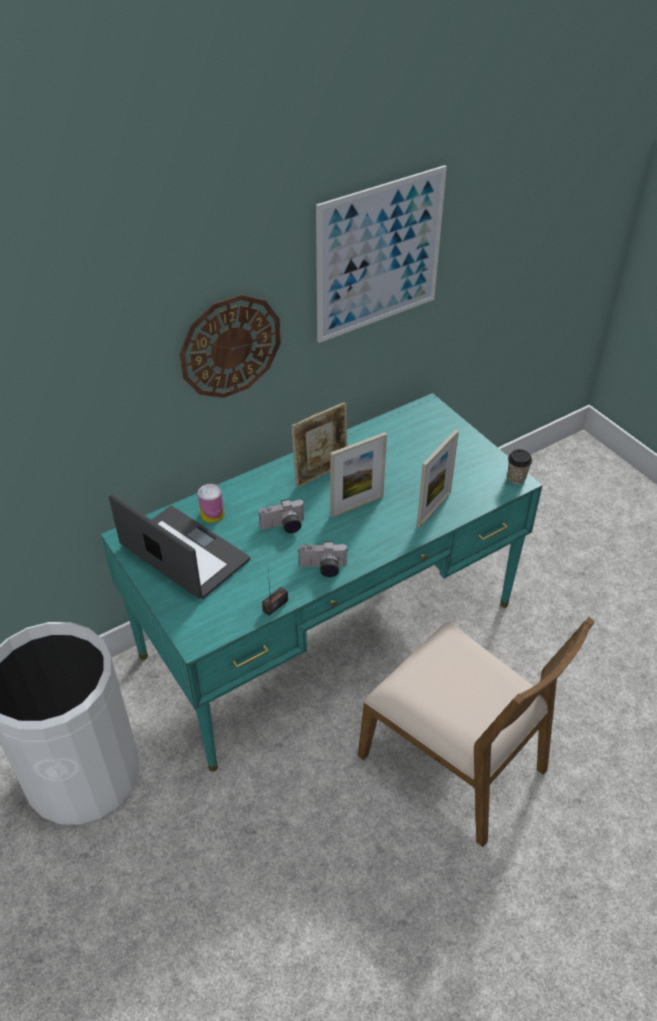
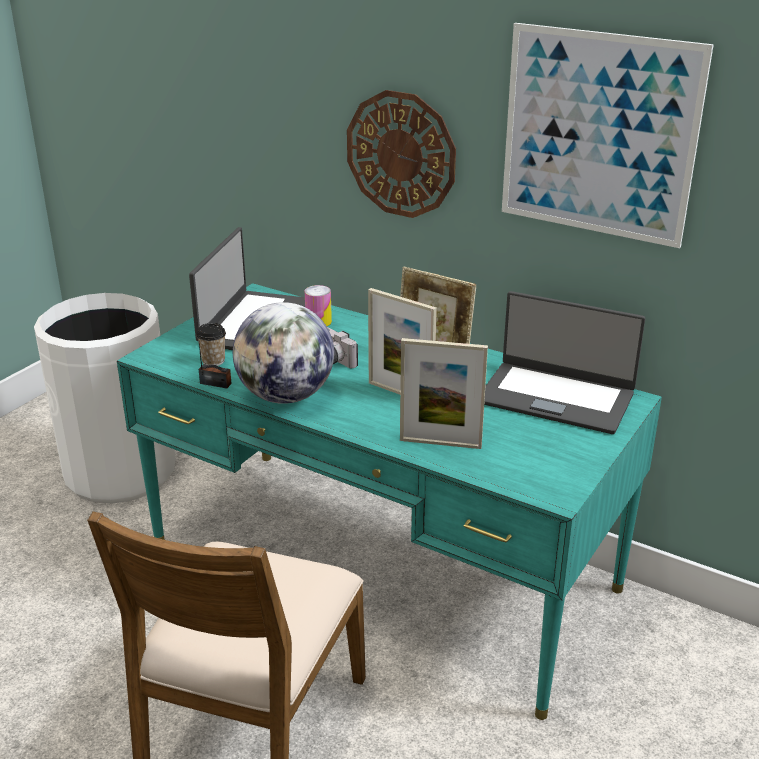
camera: 65 degrees right, 15 degrees down
(323, 568) = (286, 396): camera -> globe
(407, 435) = (556, 397): none -> laptop
(516, 478) = (563, 493): cup -> cup (213, 361)

